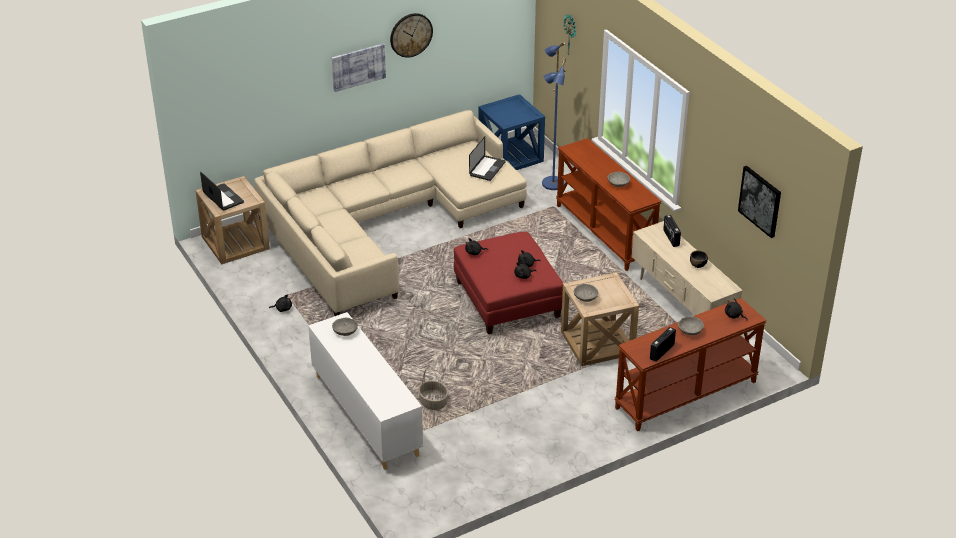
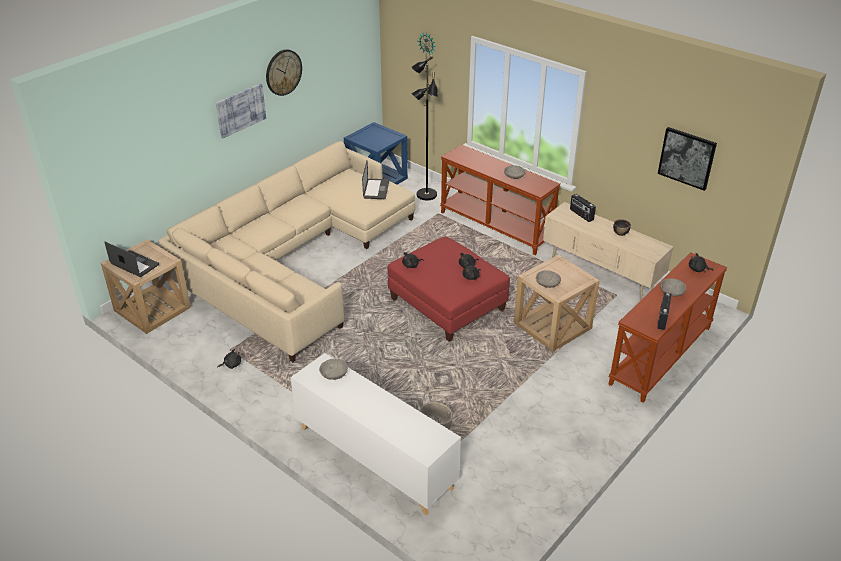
camera: 20 degrees left, 0 degrees up
(552, 184) = (426, 195): blue floor lamp -> black floor lamp

